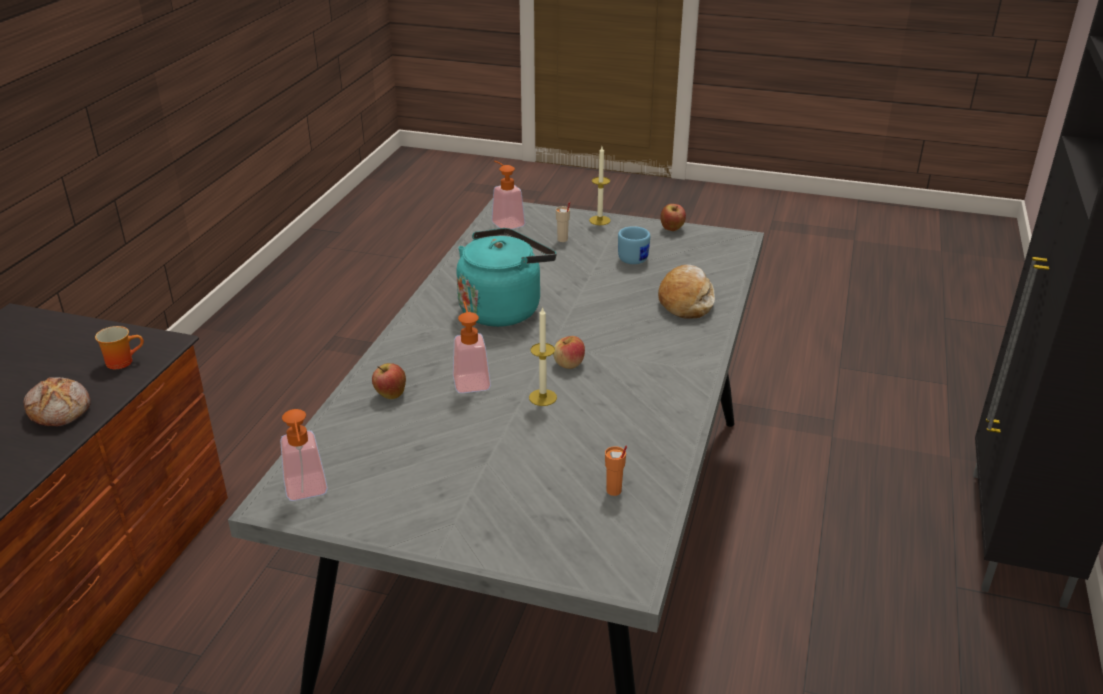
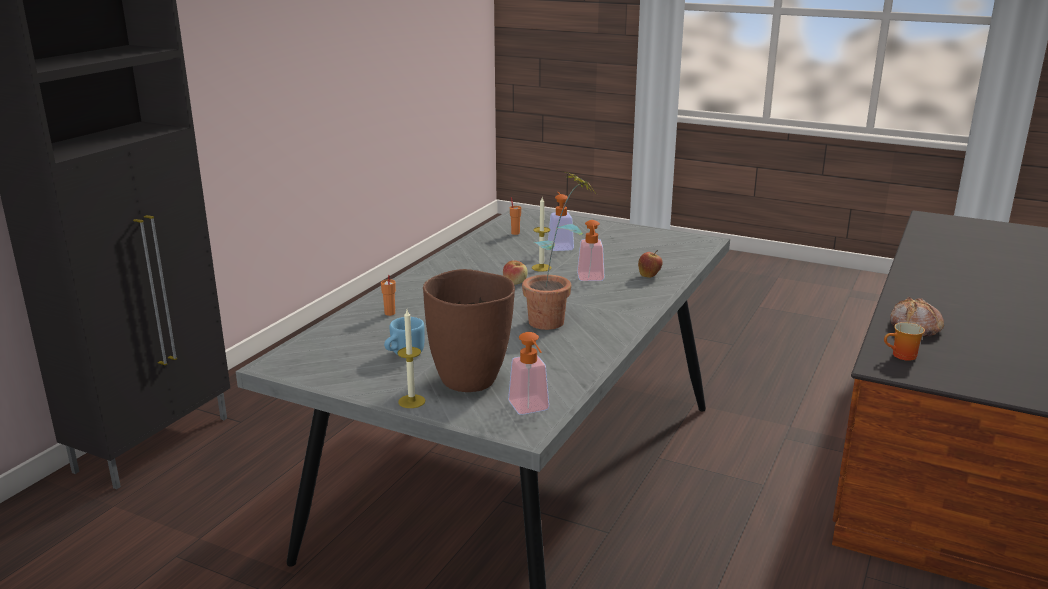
camera: 170 degrees left, 10 degrees down
(307, 493) = (690, 242): soap dispenser -> soap dispenser (559, 246)
(503, 309) = (556, 319): turquoise kettle -> potted plant
(562, 240) = (470, 380): beige cup -> brown vase
(672, 229) = (335, 382): apple -> none
(686, 301) = (389, 313): bread -> orange cup

